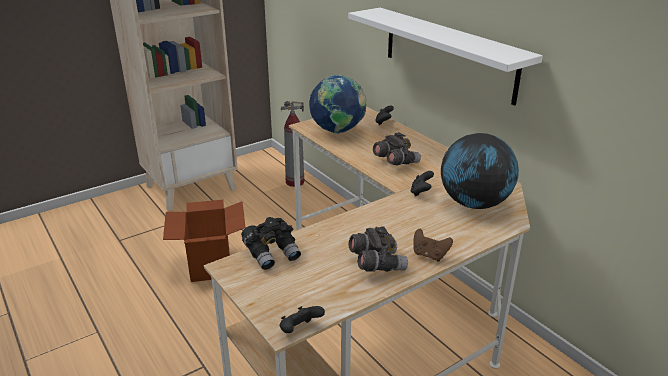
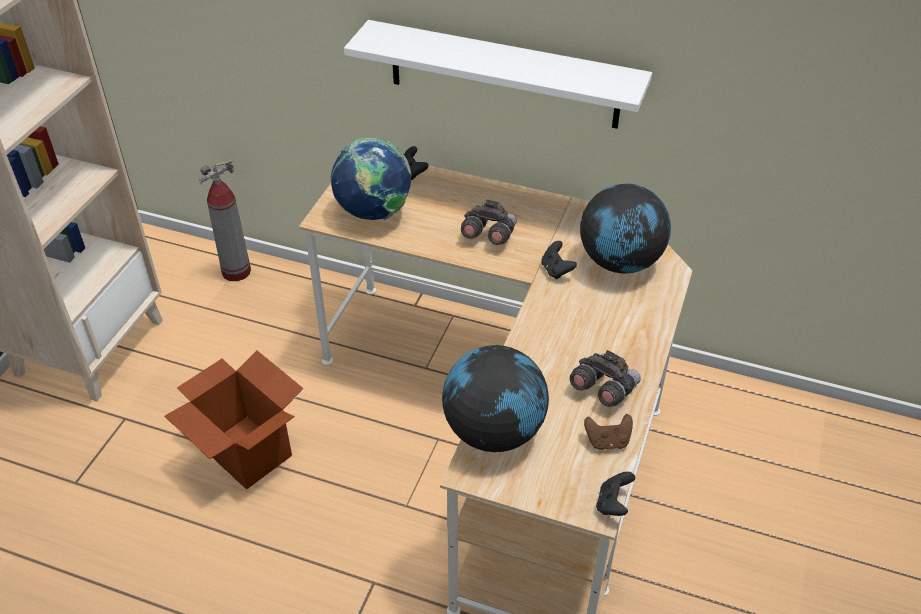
camera: 35 degrees left, 15 degrees up
(272, 253) = (494, 431): black binoculars -> globe
(429, 255) = (639, 352): brown game controller -> brown game controller (607, 441)

